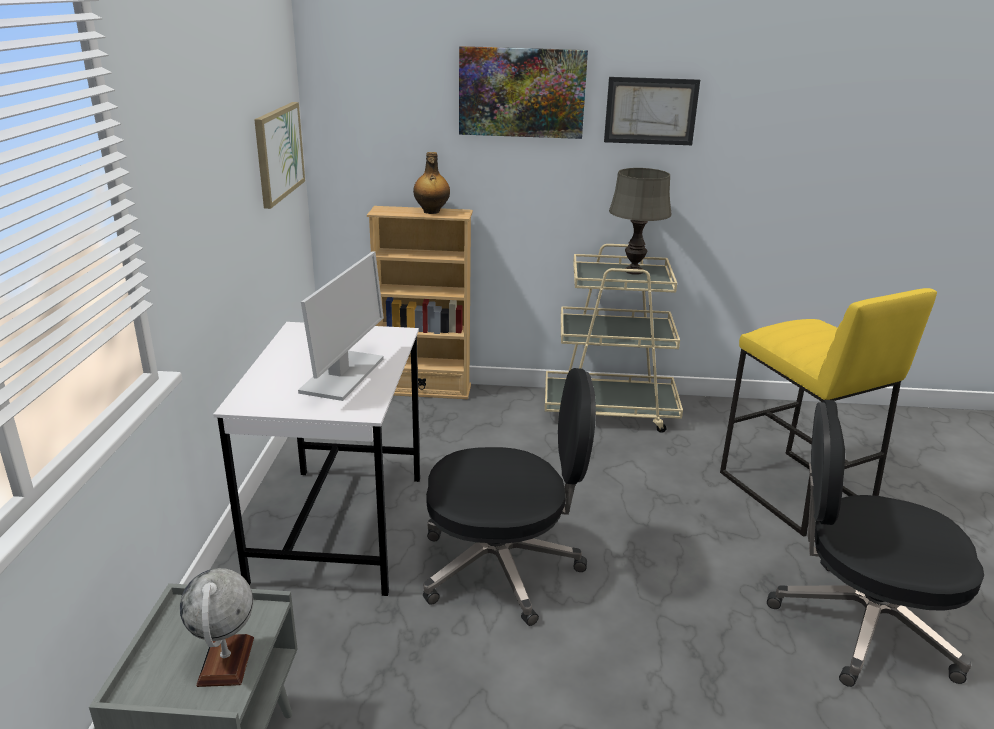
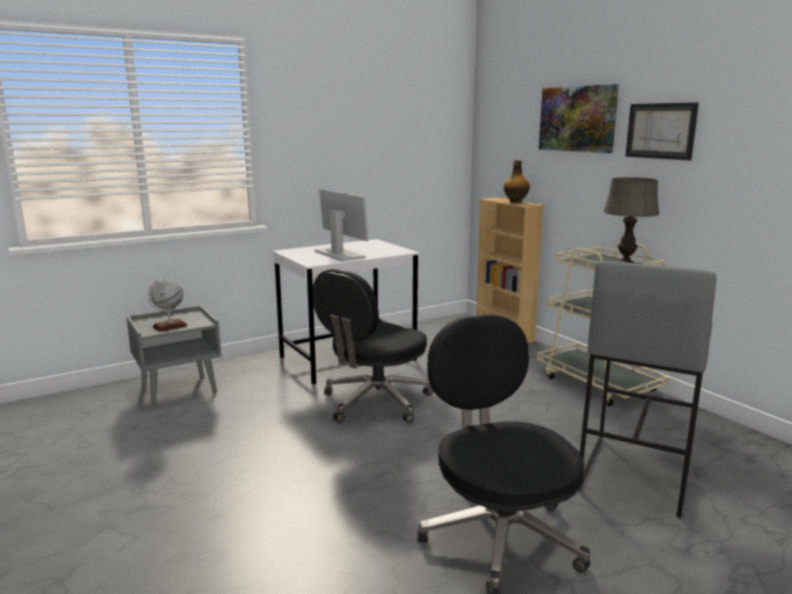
camera: 55 degrees right, 10 degrees down
(278, 152) = (428, 152): picture -> none
(343, 376) = (340, 254): monitor -> monitor turned 105 degrees counterclockwise
(503, 567) = (375, 402): black office chair -> black office chair turned 75 degrees clockwise
(793, 491) = (633, 473): yellow stool -> grey stool

